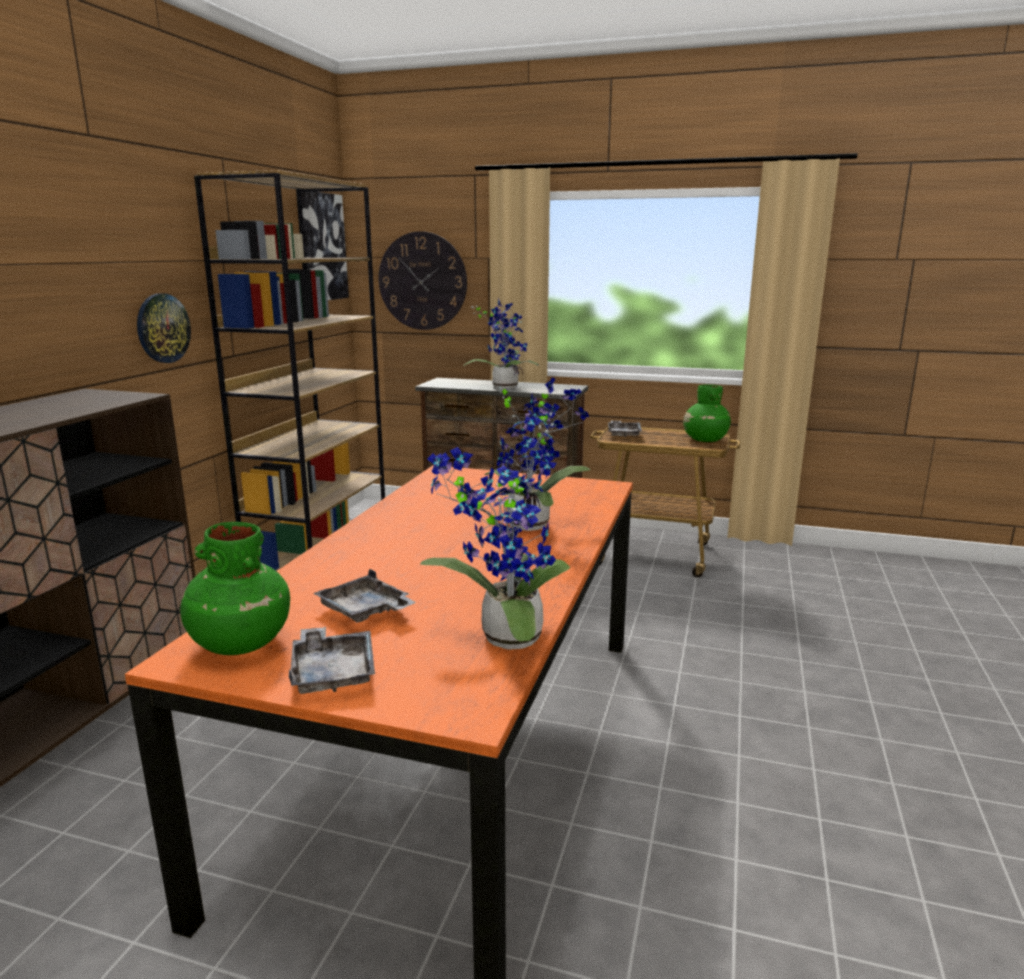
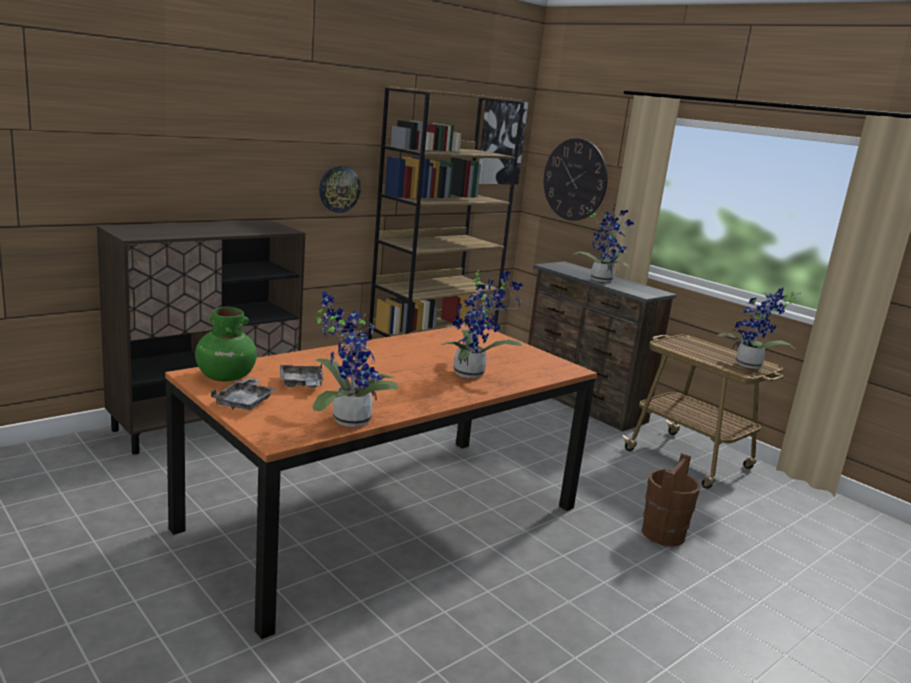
camera: 30 degrees right, 0 degrees up
(623, 434) = (681, 343): grey tray -> none
(705, 440) = (750, 366): green vase -> potted plant
(722, 638) = (663, 534): none -> brown bucket

